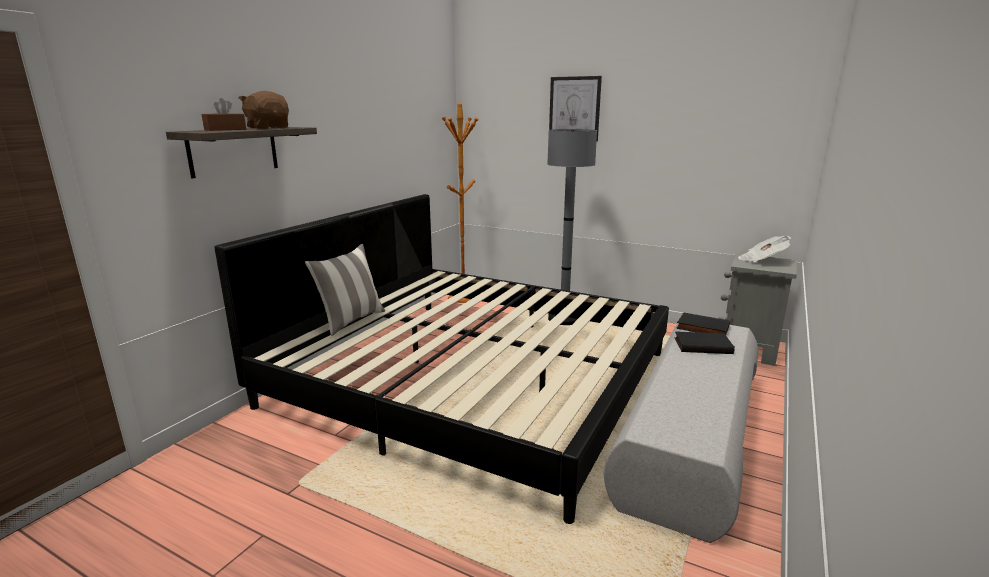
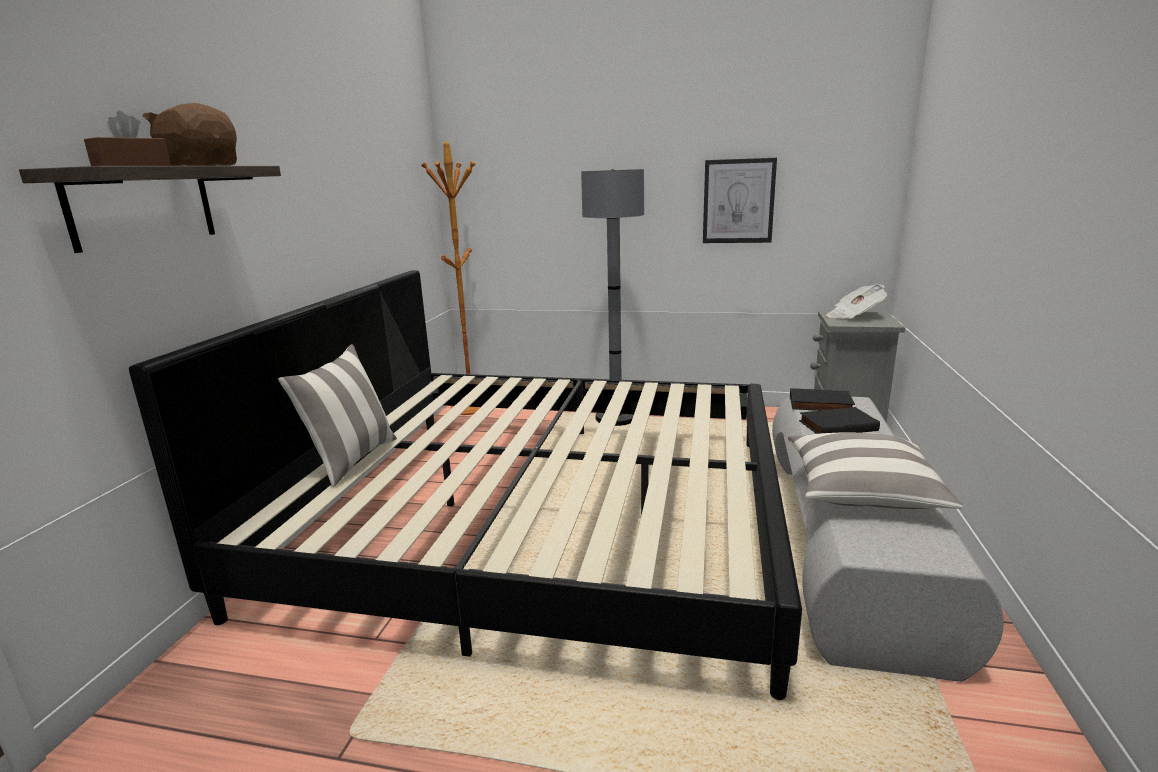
camera: 15 degrees left, 0 degrees up
(574, 109) = (602, 145): picture -> picture (738, 201)
(681, 394) = (862, 491): none -> pillow

